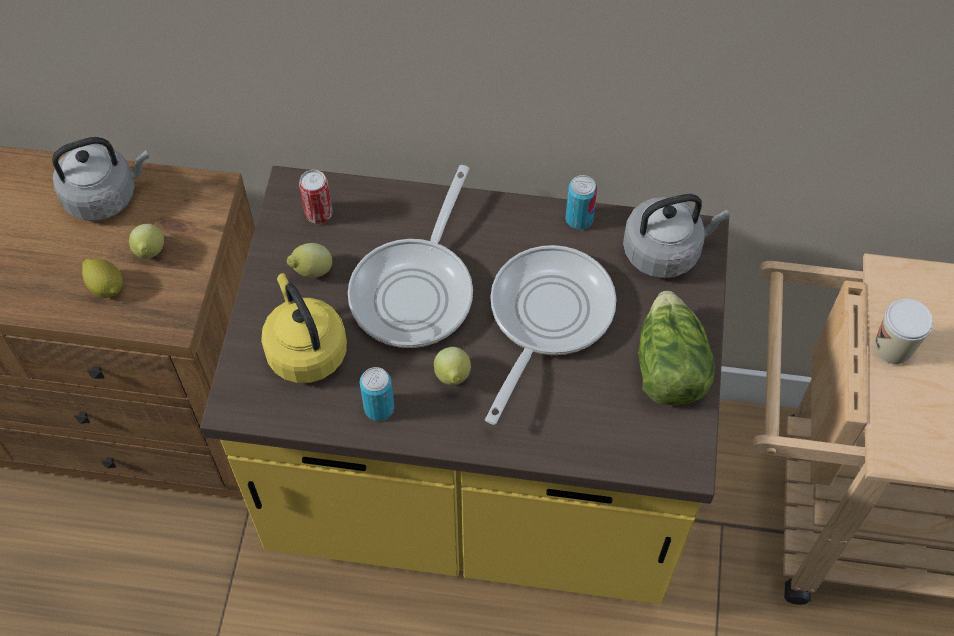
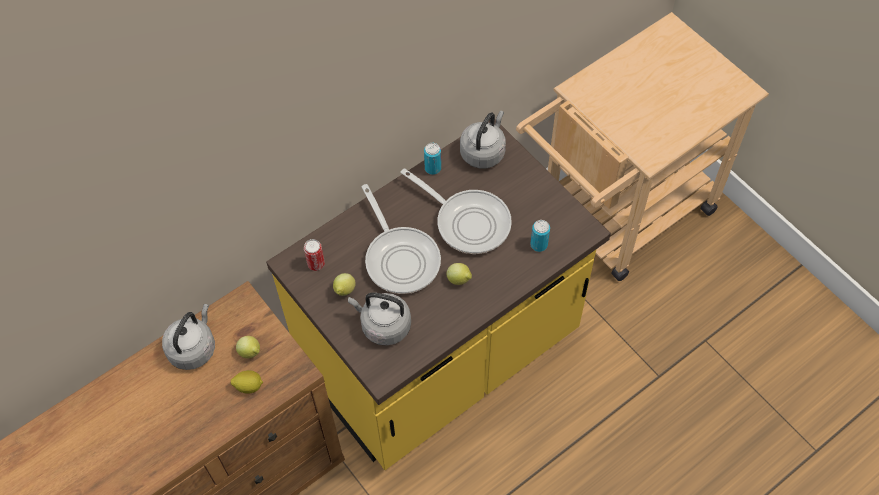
camera: 45 degrees left, 0 degrees up
(305, 349) = (383, 326): yellow kettle -> grey kettle
(379, 408) = (444, 320): can -> can (539, 245)
(546, 317) = (468, 221): frying pan -> frying pan turned 150 degrees clockwise
(668, 366) = (538, 198): lettuce -> none
(893, 347) = (606, 118): cup -> none

